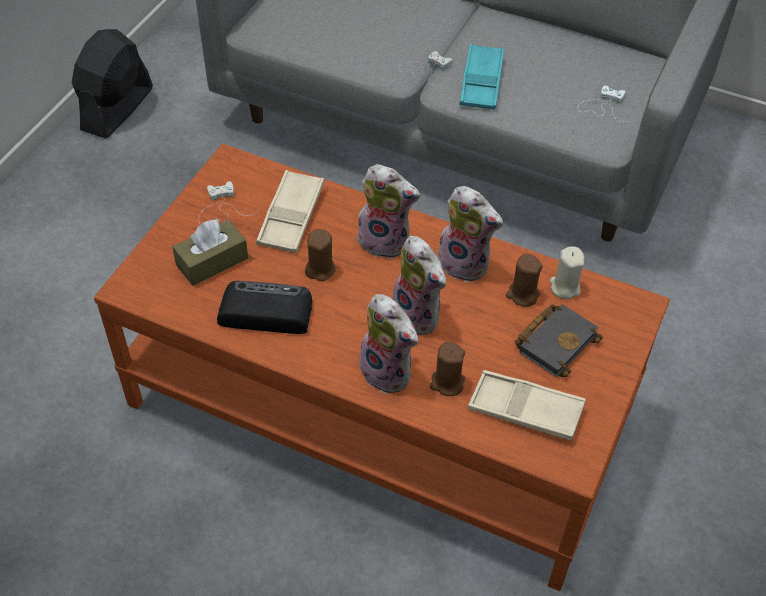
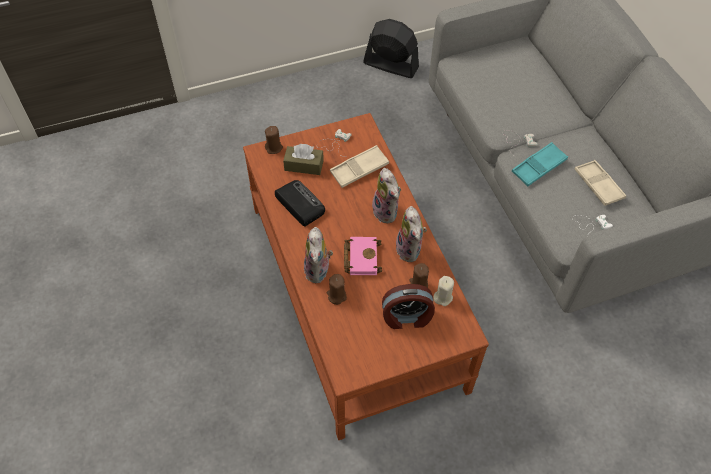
camera: 45 degrees right, 5 degrees up
(117, 109) = (390, 65): black fan -> black fan turned 45 degrees clockwise
(320, 269) = (343, 203): brown candle -> brown candle (274, 148)
(419, 315) = (361, 257): plush toy -> pink book
(525, 410) = (355, 335): beige tray -> beige tray (598, 185)
(556, 341) = (407, 318): black book -> alarm clock

